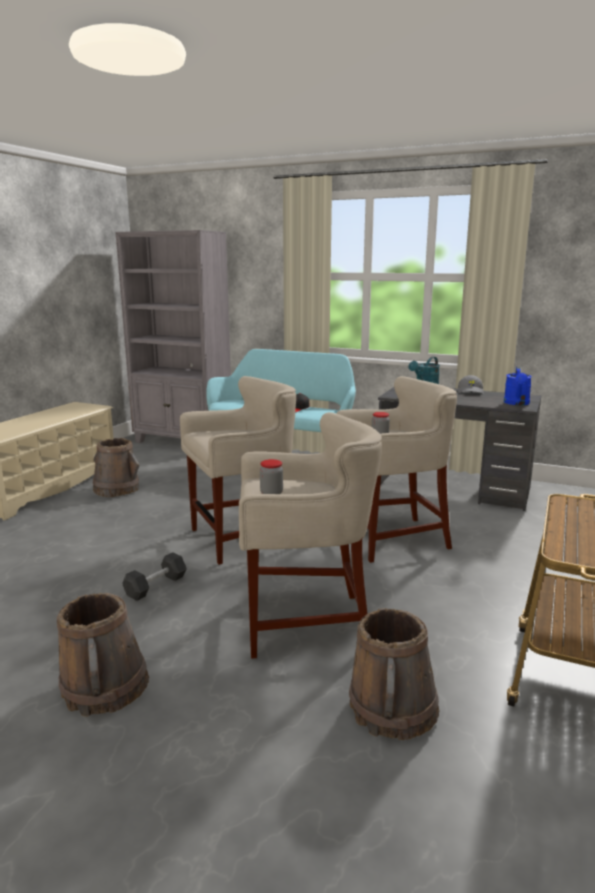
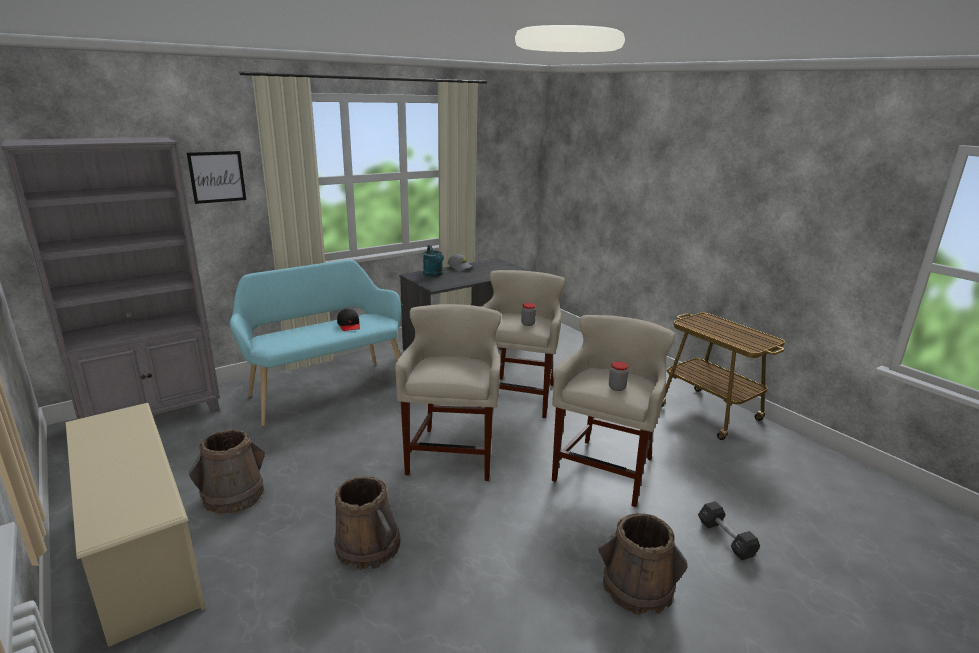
camera: 60 degrees left, 5 degrees up
(156, 586) = (497, 524): black dumbbell -> black dumbbell (726, 539)
(257, 266) = (217, 177): none -> picture
(392, 709) = (711, 474): brown bucket -> brown bucket (367, 546)
(517, 403) = (509, 269): blue watering can -> none

